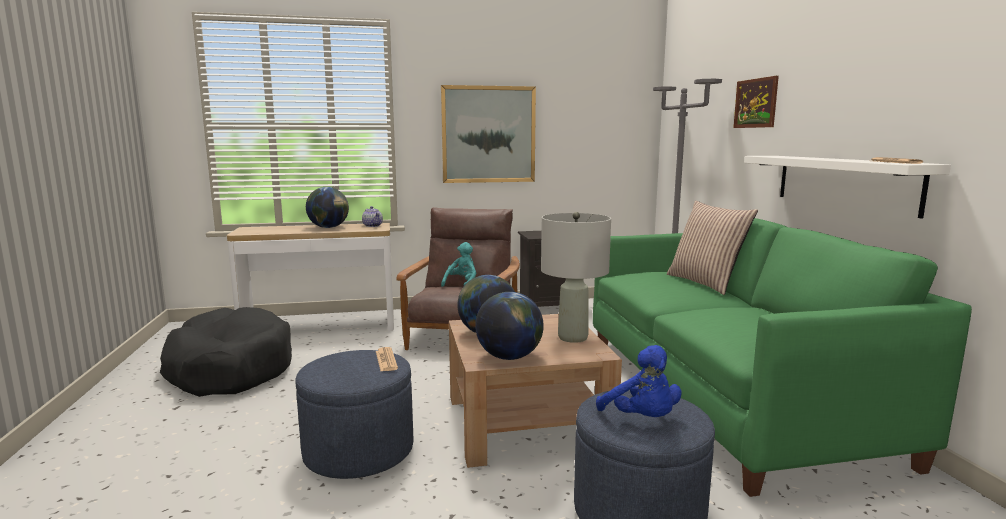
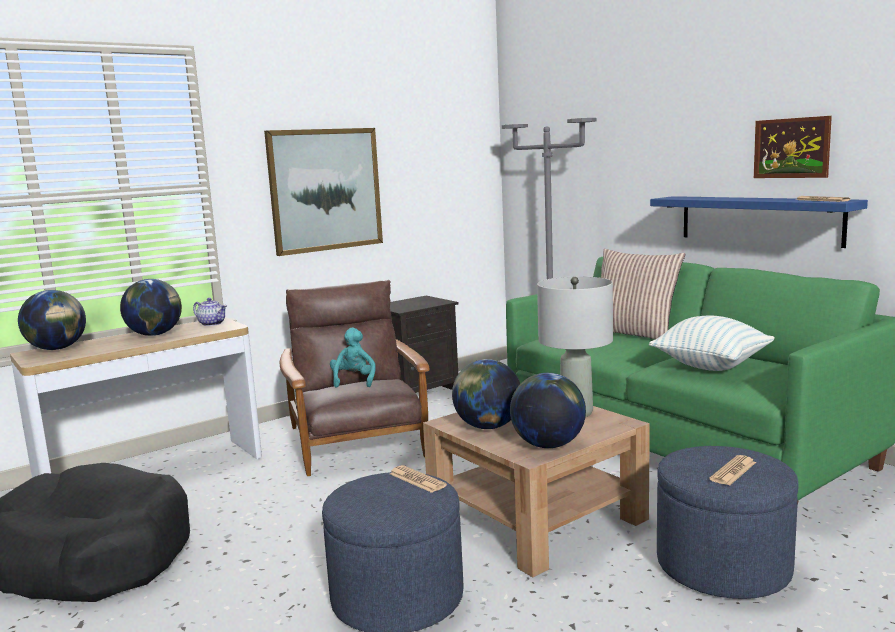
camera: 25 degrees left, 0 degrees up
(264, 228) = (57, 349): none -> globe
(642, 419) = (733, 471): blue plush toy -> newspaper
(731, 320) = (711, 366): none -> pillow
(755, 103) = (640, 143): picture -> picture (791, 148)
(844, 182) = (758, 220): white shelf -> blue shelf

